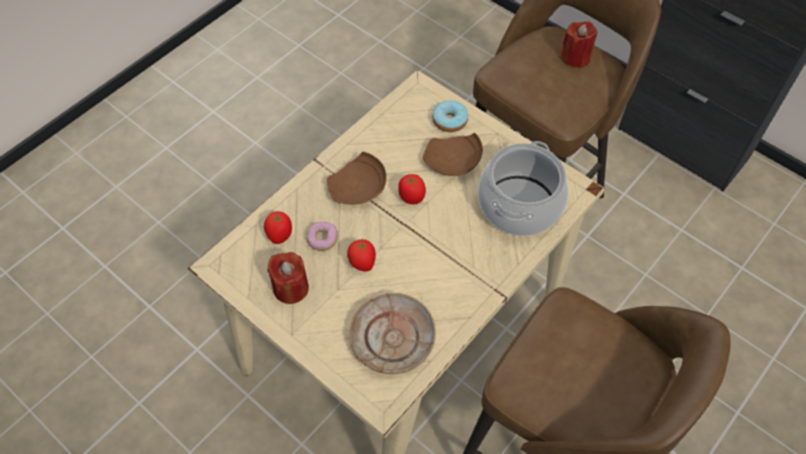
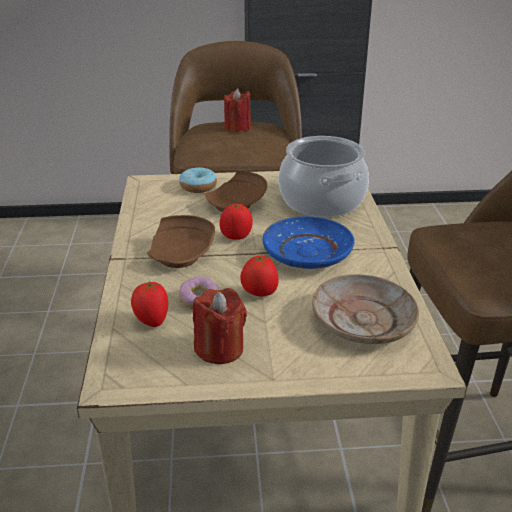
camera: 45 degrees left, 25 degrees down
(436, 252) = (307, 253): none -> blue plate

